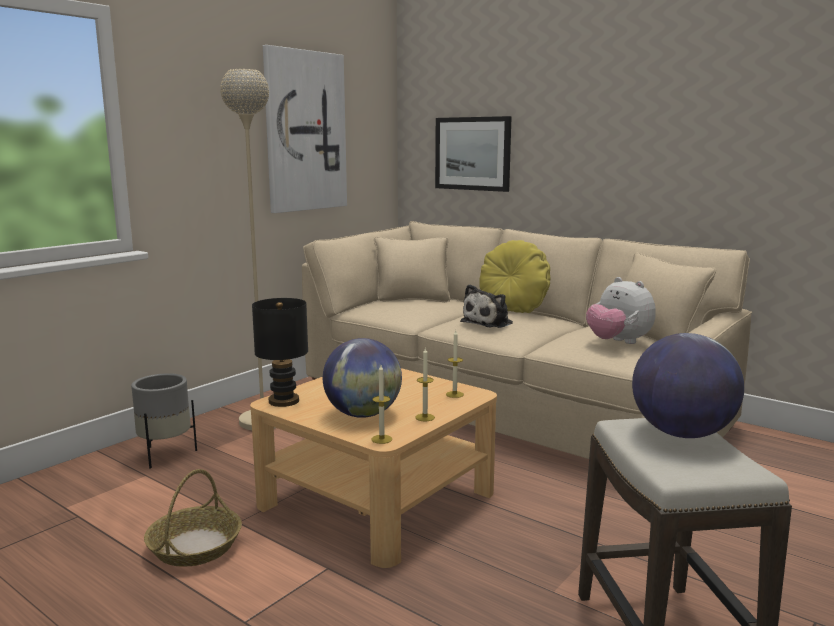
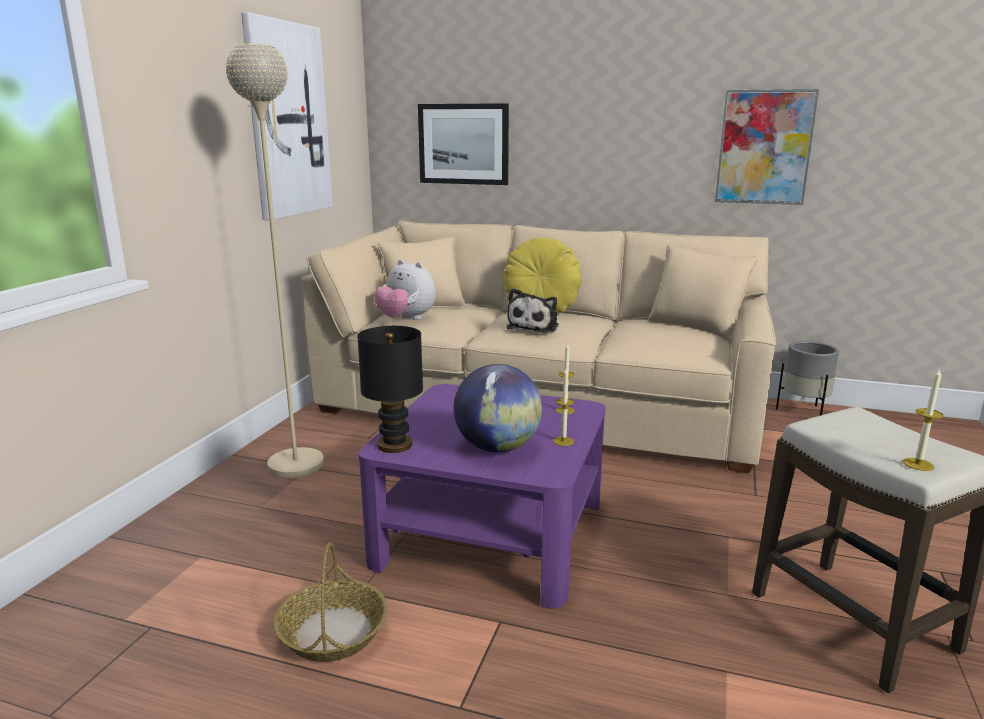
camera: 20 degrees left, 5 degrees up
(166, 455) = (208, 526): grey planter -> grey planter (804, 412)
(378, 498) = (492, 532): beige coffee table -> purple coffee table
(381, 439) = (546, 473): candle -> candle (918, 464)
(618, 342) = (677, 336): plush toy -> plush toy (406, 319)
(681, 433) = (871, 427): globe -> none
(754, 157) = (764, 147): none -> picture

